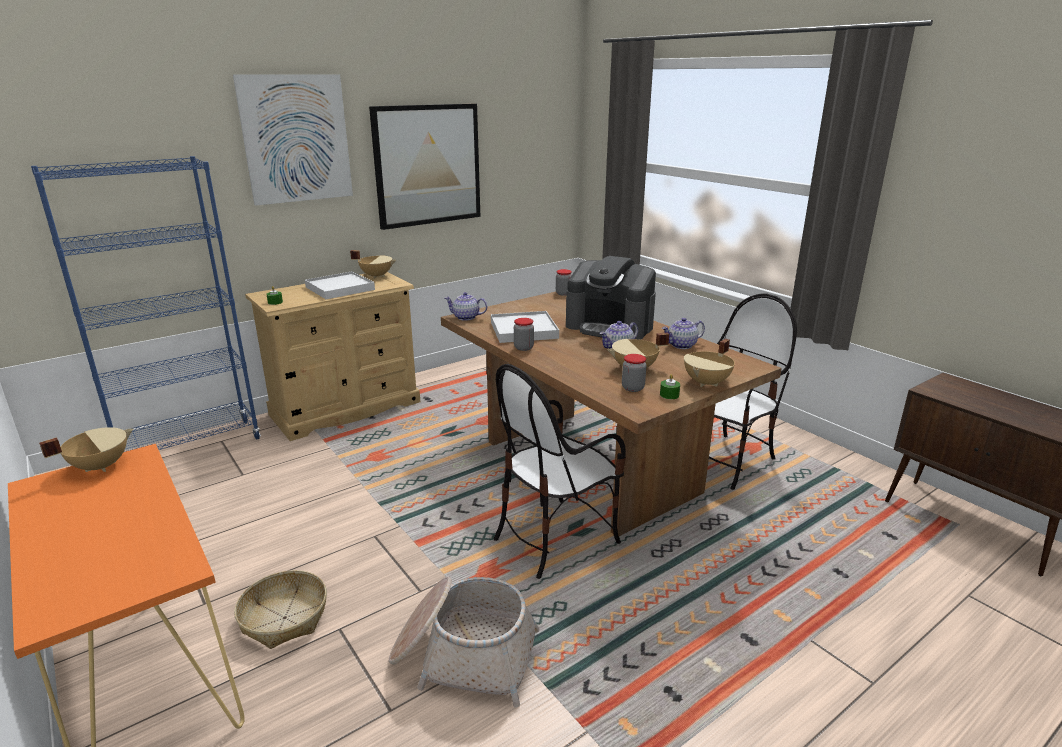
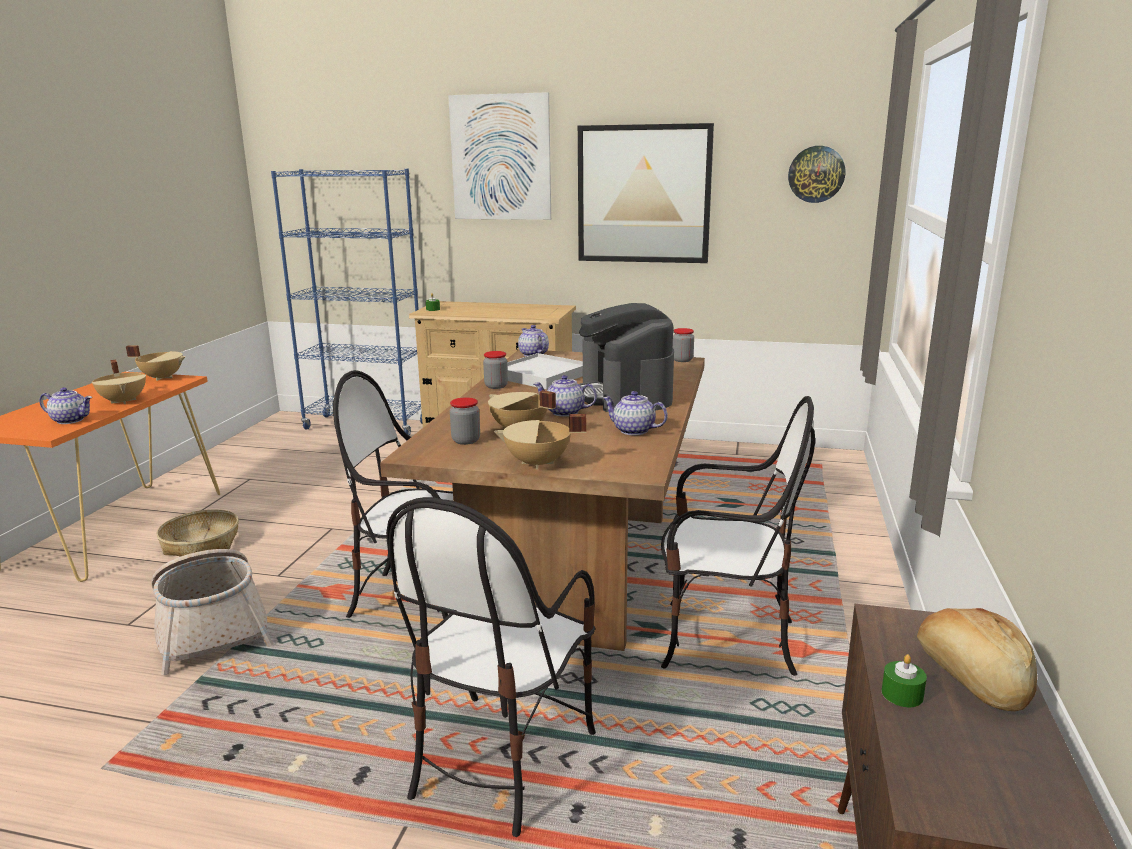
camera: 50 degrees right, 5 degrees down
(155, 549) = (71, 420): none -> teapot
(340, 288) = (500, 310): white tray -> none
(376, 276) = (554, 308): beige cooking pot -> beige cooking pot (124, 401)
(539, 141) = (816, 174): none -> wall clock
(669, 395) = (473, 457): green candle -> green candle (902, 694)
(772, 579) = (500, 759): none -> chair
(989, 397) = (971, 678): none -> bread

